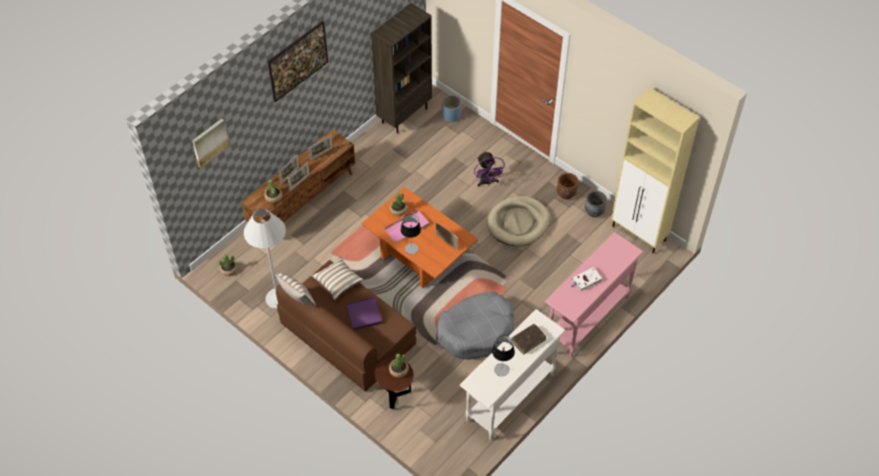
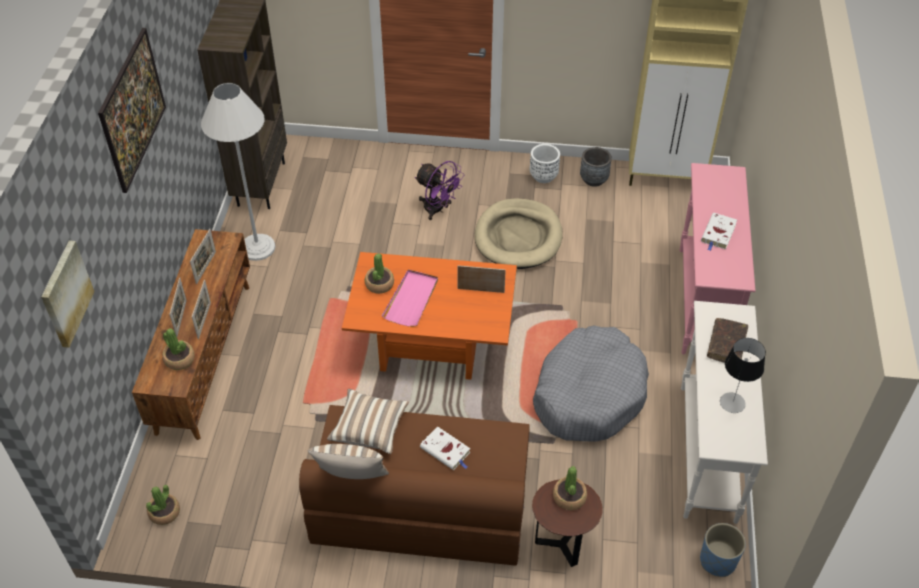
camera: 35 degrees left, 5 degrees down
(277, 298) = (275, 511): white floor lamp -> white floor lamp (257, 247)
(364, 314) = (446, 451): purple tray -> white book
(411, 248) = (441, 324): table lamp -> none
(451, 116) = (323, 157): blue planter -> blue planter (718, 561)
(566, 193) = (543, 176): brown planter -> white planter

